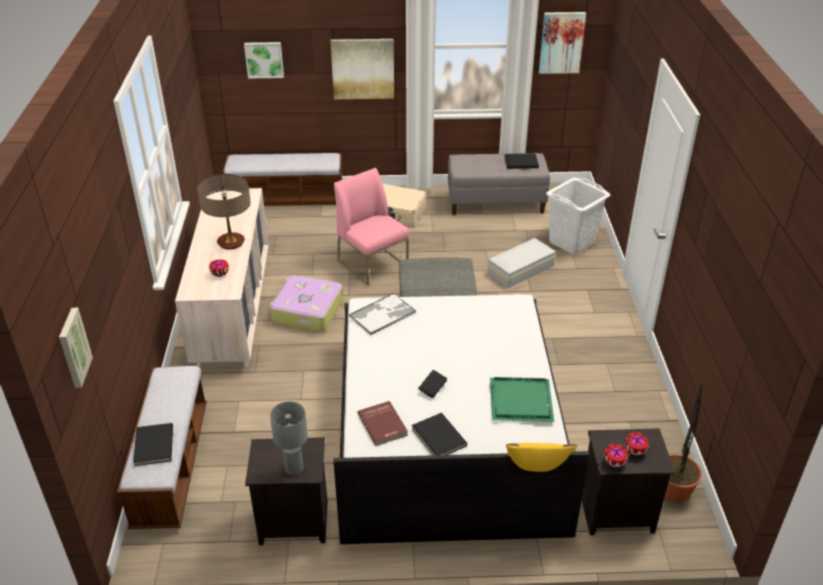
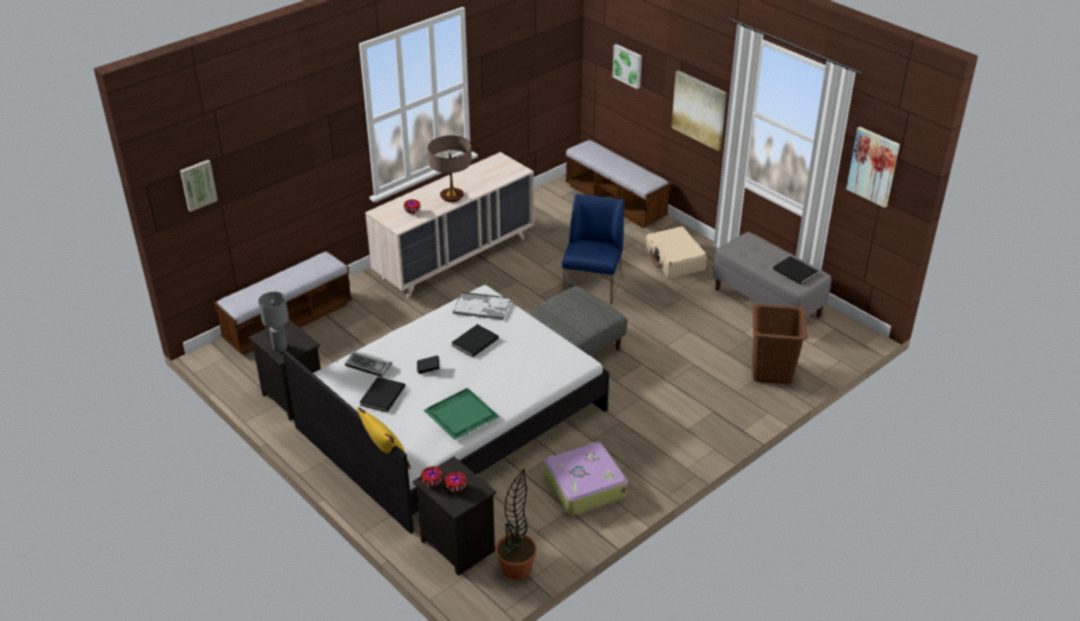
camera: 50 degrees right, 0 degrees up
(153, 446) = (258, 291): black book -> black book (474, 342)
(307, 312) = (496, 288): suitcase -> suitcase (583, 486)
(373, 263) = (592, 286): pink chair -> blue chair
(383, 424) = (369, 366): red book -> keyboard
(522, 269) = (691, 363): white storage box -> none
(572, 242) = (772, 371): white laundry basket -> brown laundry basket

